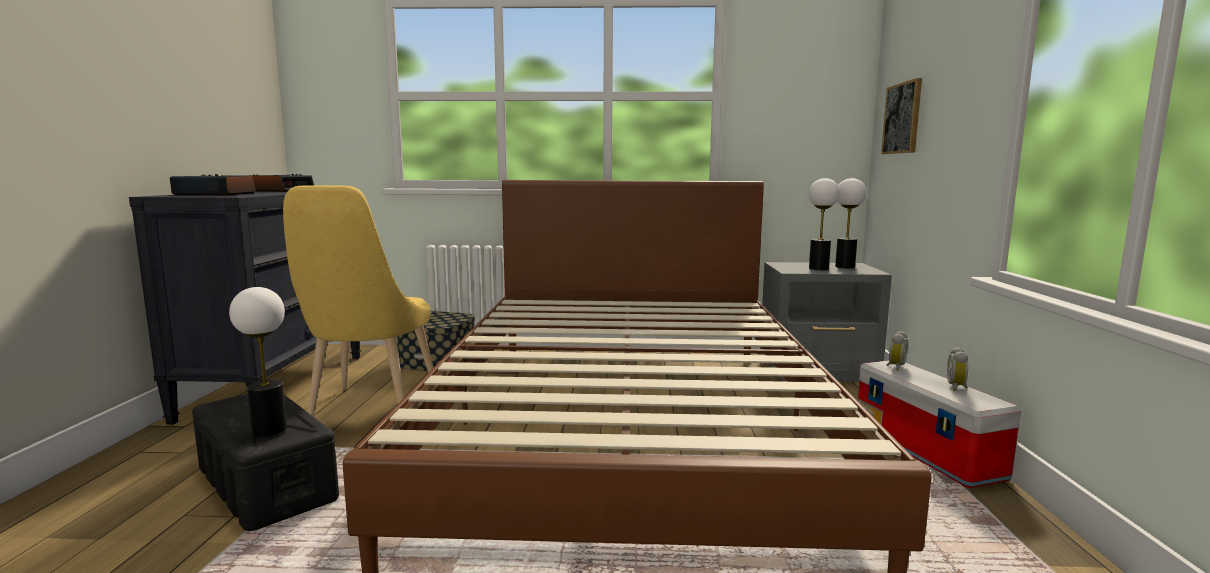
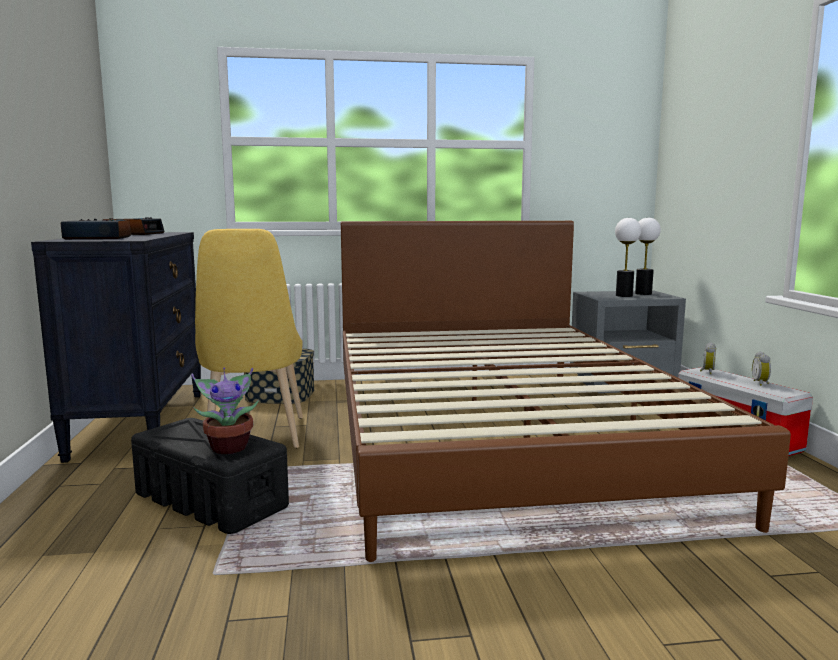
camera: 10 degrees left, 0 degrees up
(270, 430) = (229, 447): table lamp -> potted plant
(902, 118) = (689, 167): picture -> none

